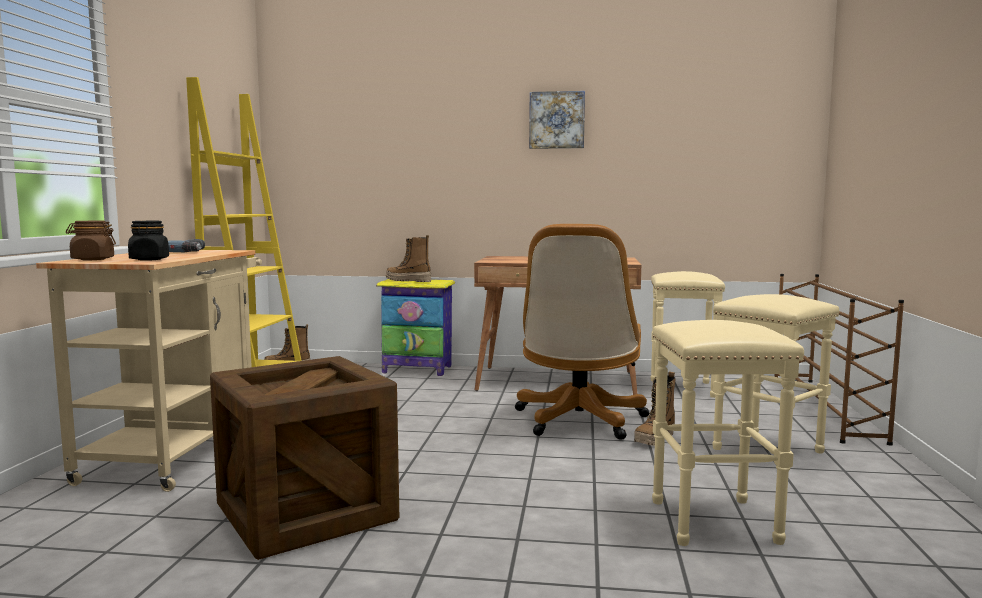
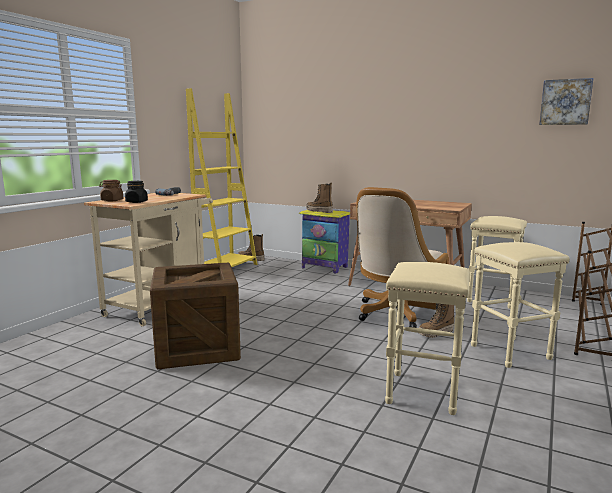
camera: 20 degrees right, 5 degrees up
(557, 120) = (422, 104): picture -> picture (565, 102)

